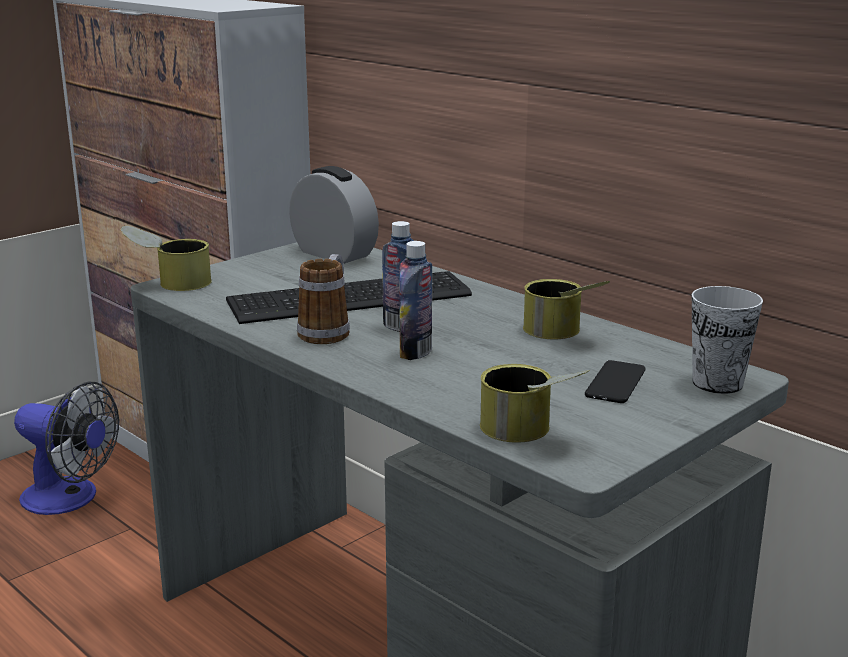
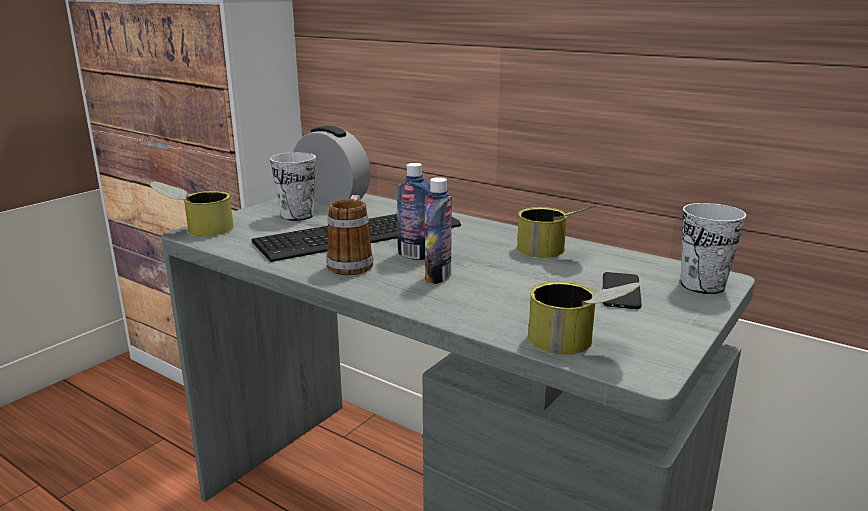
camera: 10 degrees left, 0 degrees up
(70, 499) = (107, 417): fan -> none
(286, 272) = (297, 215): none -> cup

